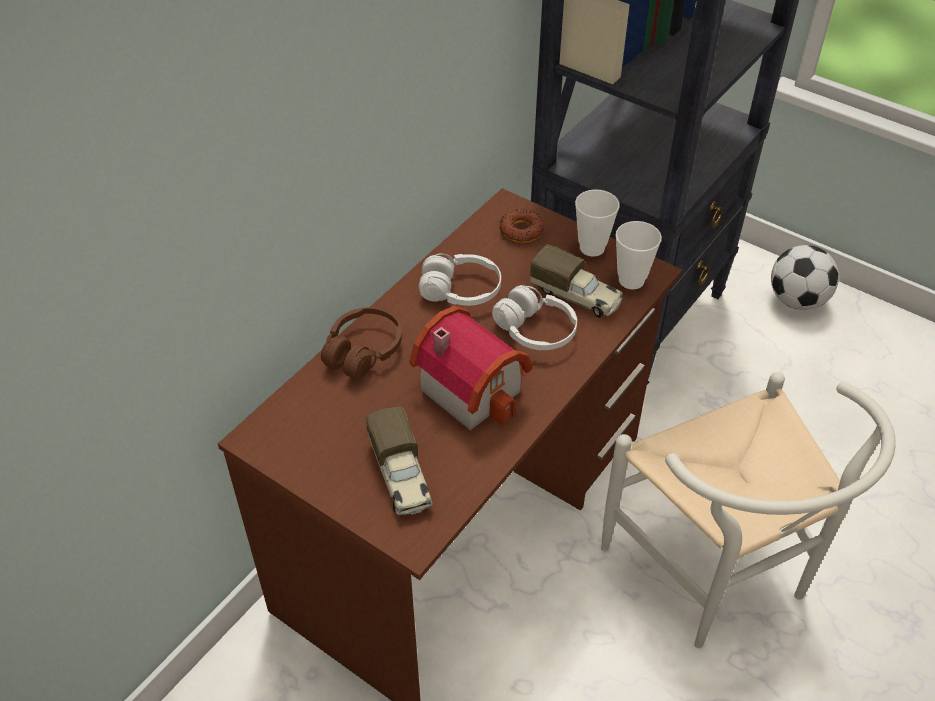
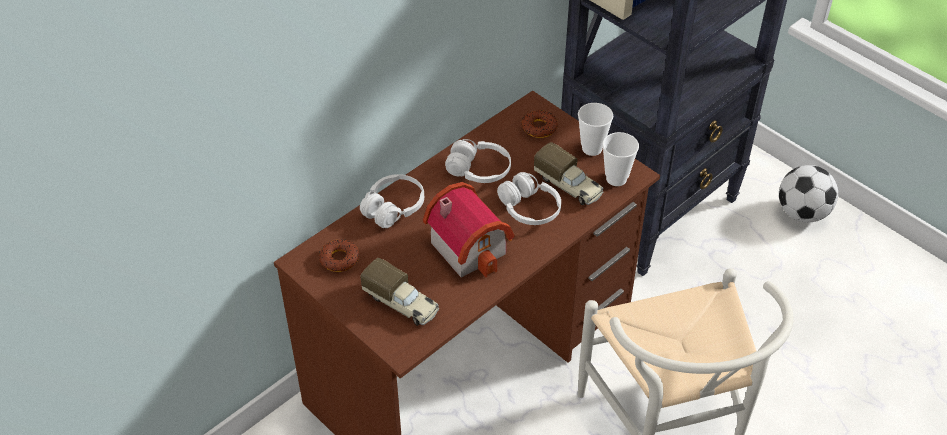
camera: 10 degrees right, 0 degrees up
(305, 428) = (339, 259): none -> donut
(363, 351) = (393, 208): brown headphones -> white headphones
(401, 476) = (402, 304): toy truck -> toy truck turned 45 degrees counterclockwise

